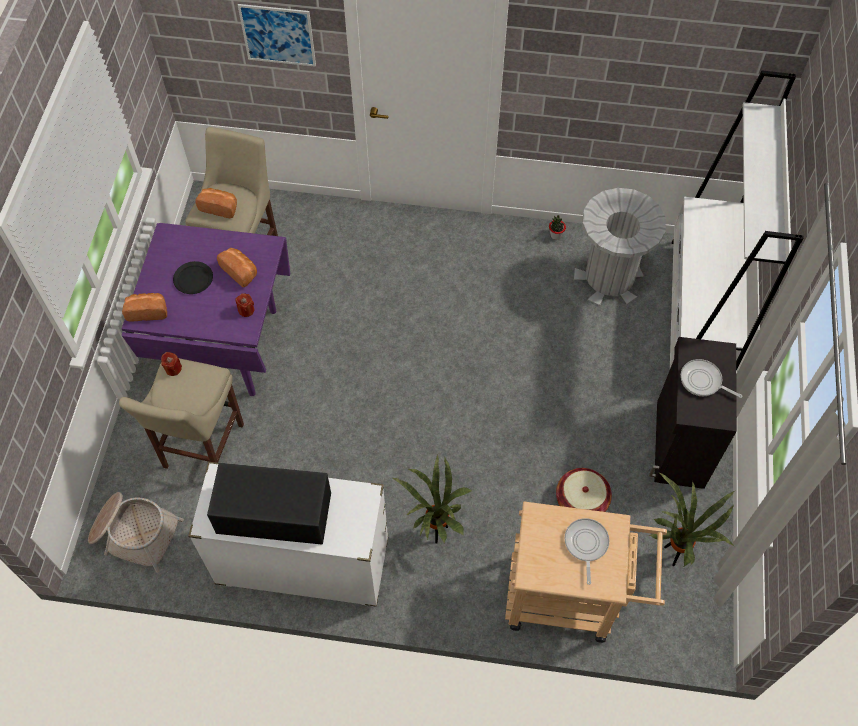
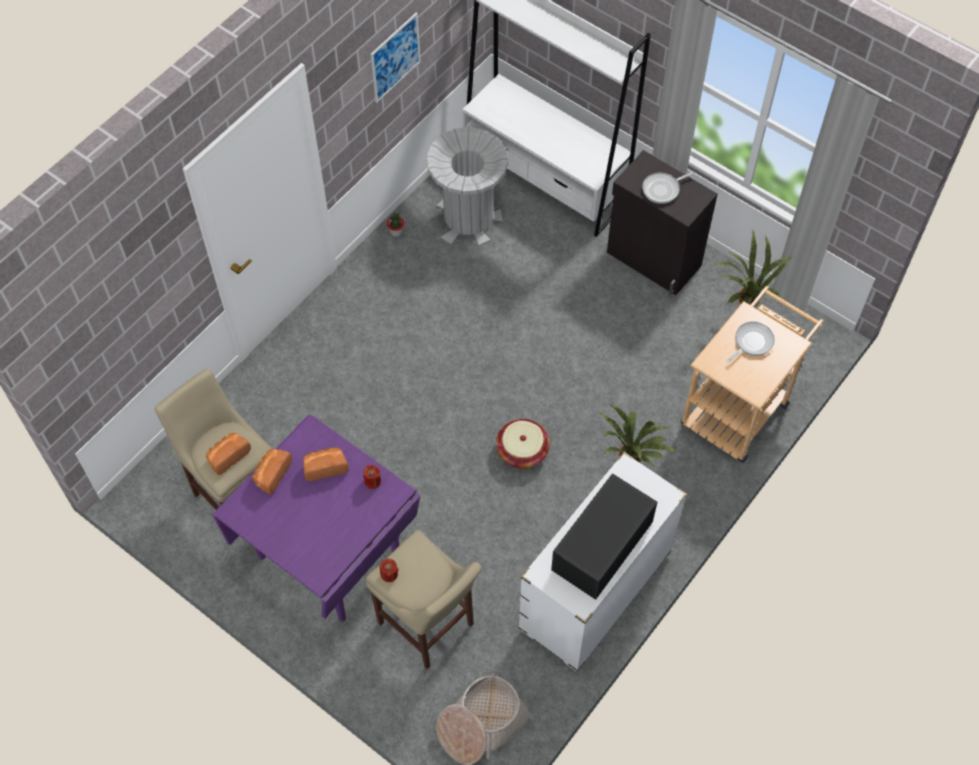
camera: 60 degrees left, 0 degrees up
(147, 311) = (316, 565): bread -> bread (271, 474)
(193, 279) = (306, 511): black plate -> none
(278, 35) = (147, 275): picture -> picture (395, 57)
(581, 500) = (661, 354): basket -> basket (522, 451)
(586, 545) = (751, 342): frying pan -> frying pan turned 105 degrees clockwise

